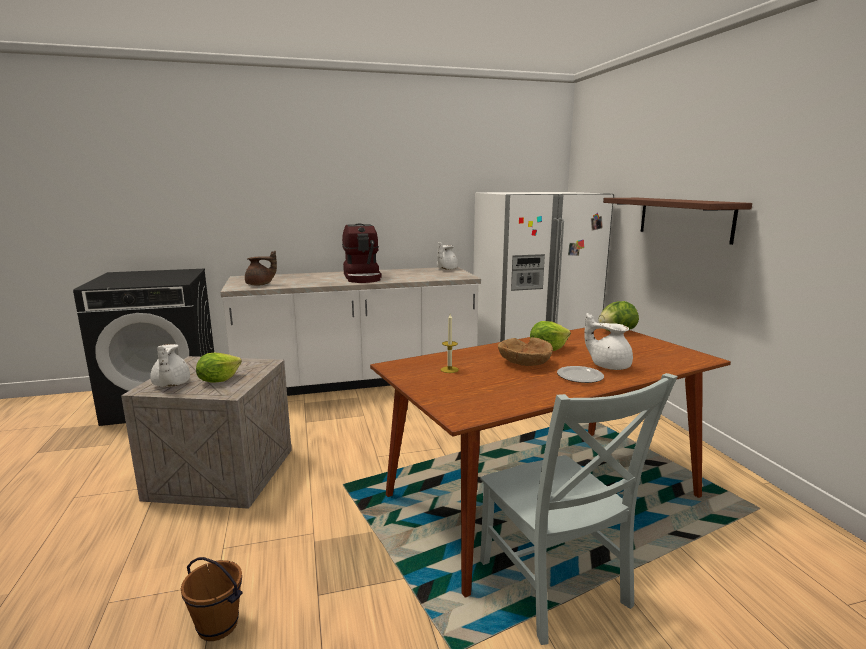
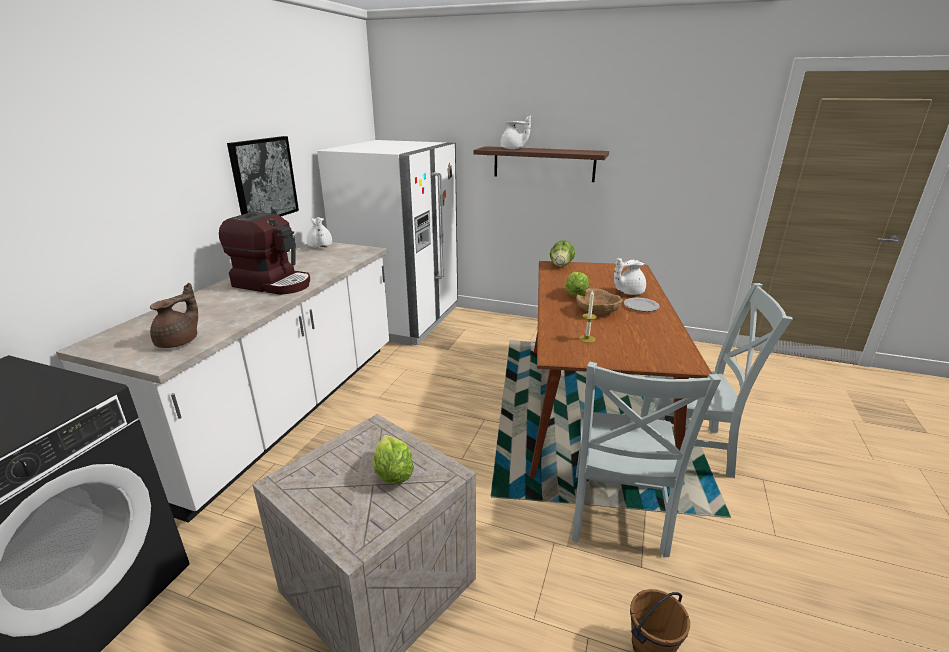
camera: 55 degrees left, 10 degrees up
(170, 384) = (361, 518): white teapot -> white teapot (513, 149)
(378, 560) = (616, 516): none -> grey chair
(410, 208) = (264, 180): none -> picture

